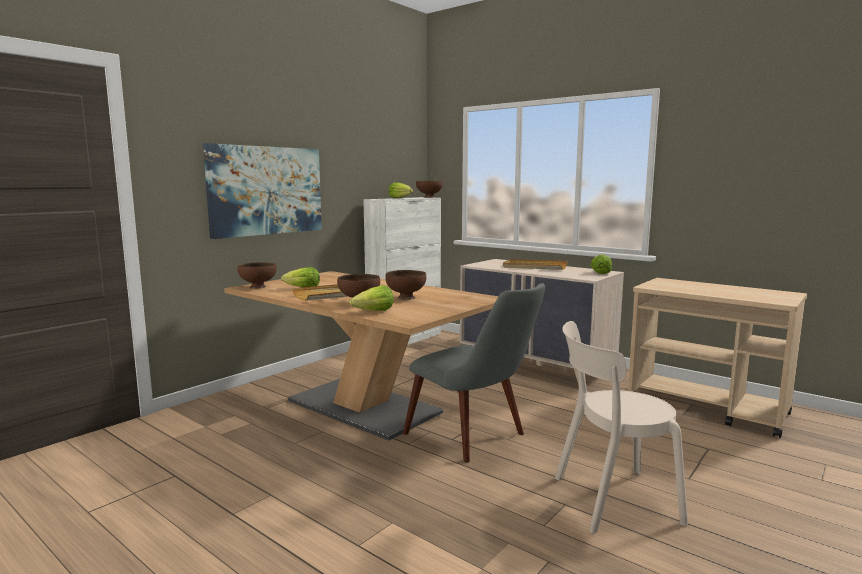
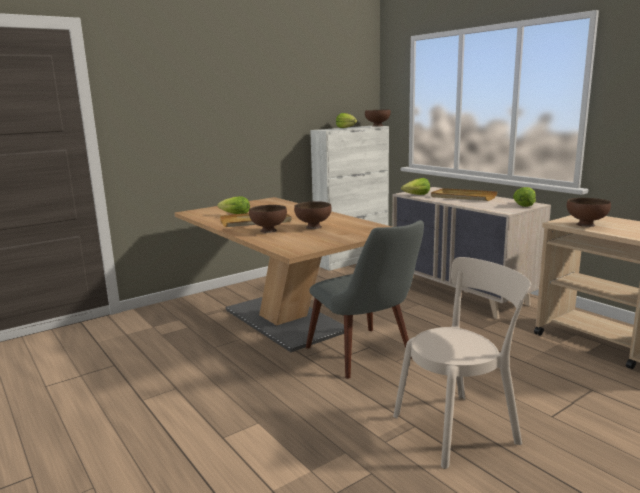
camera: 15 degrees right, 5 degrees up
(258, 287) = (200, 212): brown bowl -> brown bowl (586, 225)
(266, 190) = (214, 126): picture -> none
(374, 312) = (273, 240): lettuce -> lettuce (417, 195)
(610, 500) = (459, 427): beige chair -> beige chair turned 150 degrees clockwise

